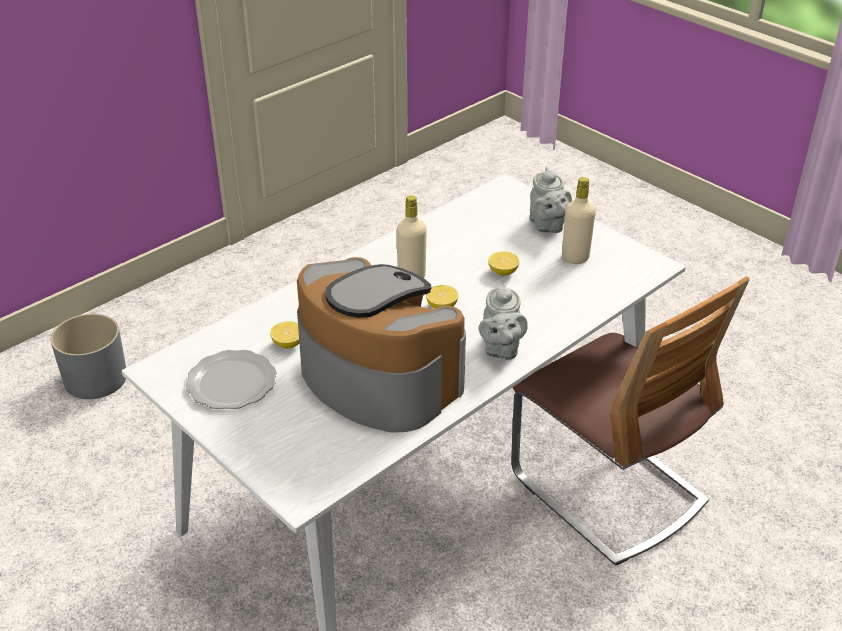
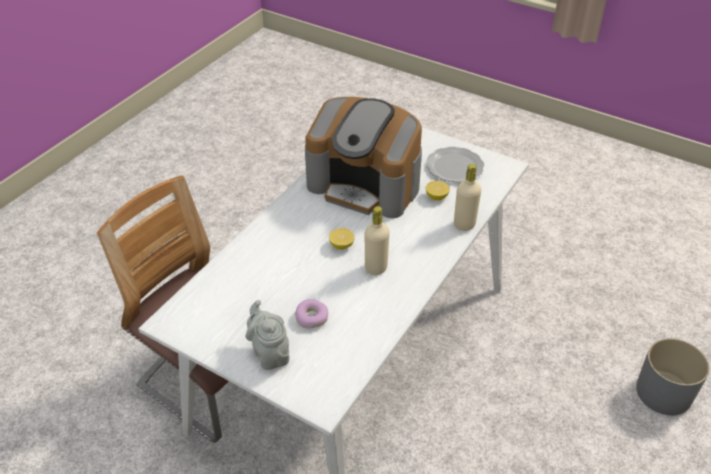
camera: 165 degrees right, 5 degrees up
(498, 245) = (312, 317): none -> donut
(500, 349) = (288, 219): grey teapot -> none
(503, 272) = (301, 288): lemon -> none
(575, 258) = (240, 316): beige bottle -> beige bottle (464, 224)

